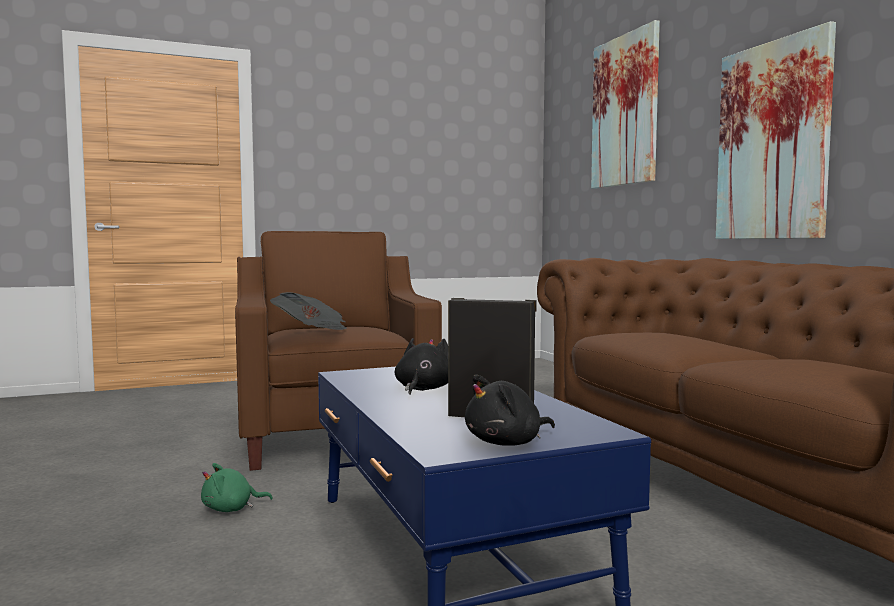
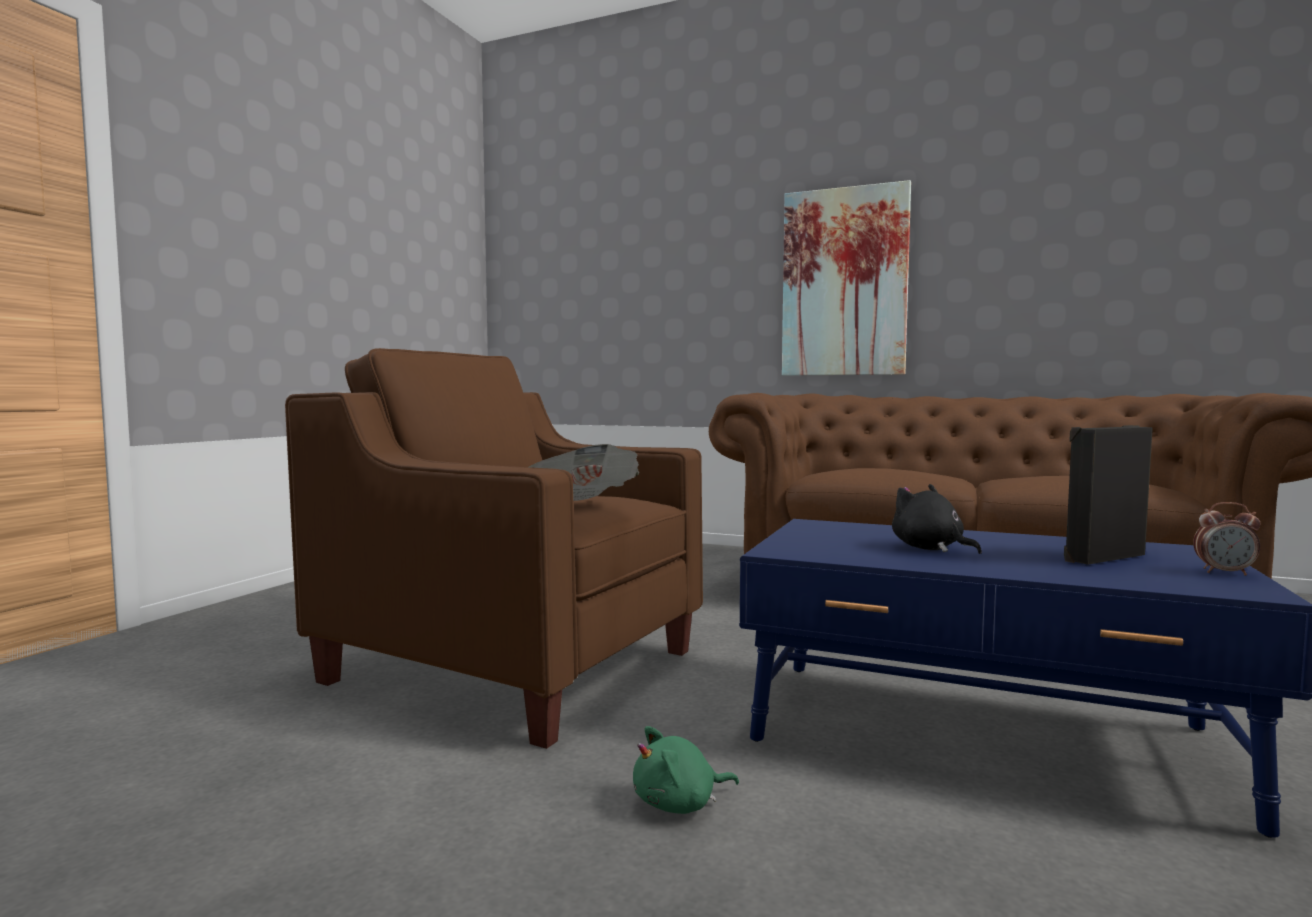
camera: 45 degrees left, 0 degrees up
(231, 509) = (679, 804): green plush toy -> green plush toy turned 45 degrees clockwise
(507, 443) = (1224, 572): black plush toy -> alarm clock
(625, 111) = (638, 231): picture -> none

